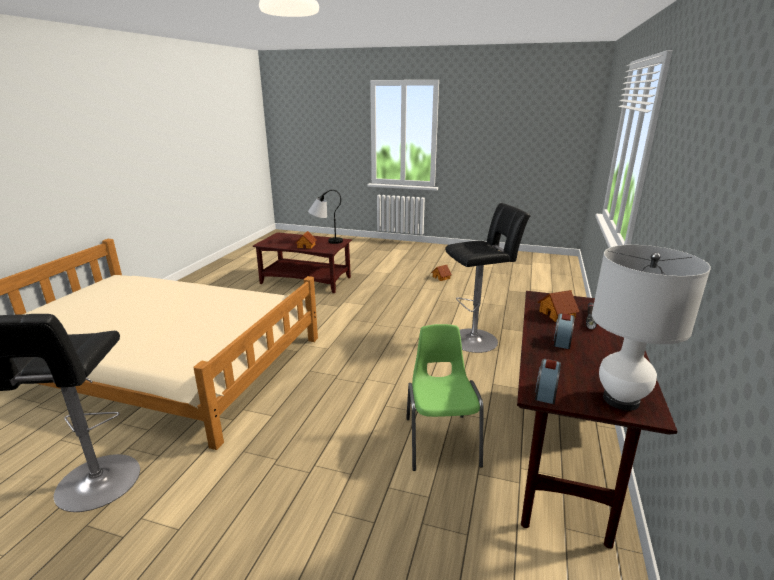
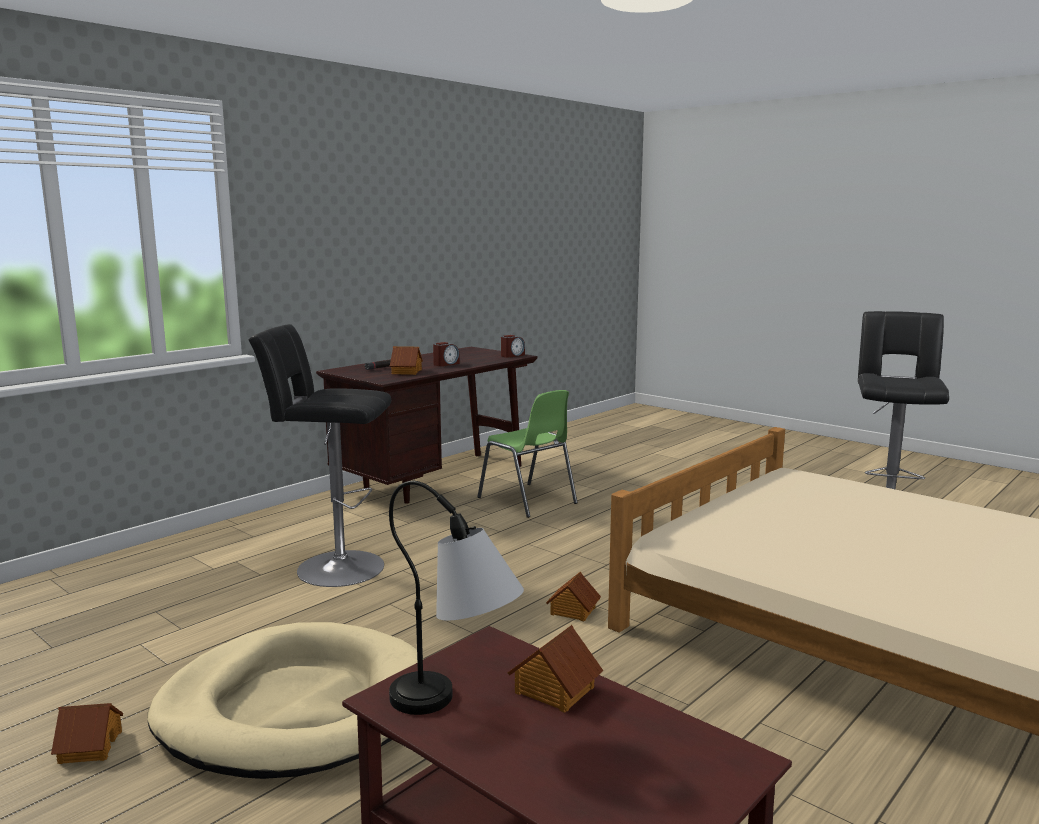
camera: 155 degrees left, 10 degrees down
(338, 343) = (572, 611): none -> toy house
(404, 293) = (295, 707): none -> beige dog bed
(441, 440) = (528, 501): green chair -> green chair turned 60 degrees counterclockwise
(620, 400) = (474, 351): white table lamp -> none

